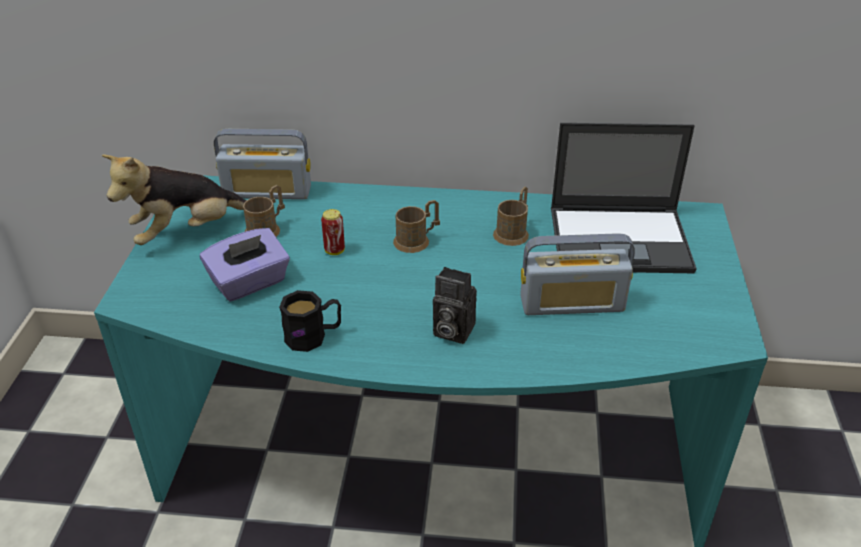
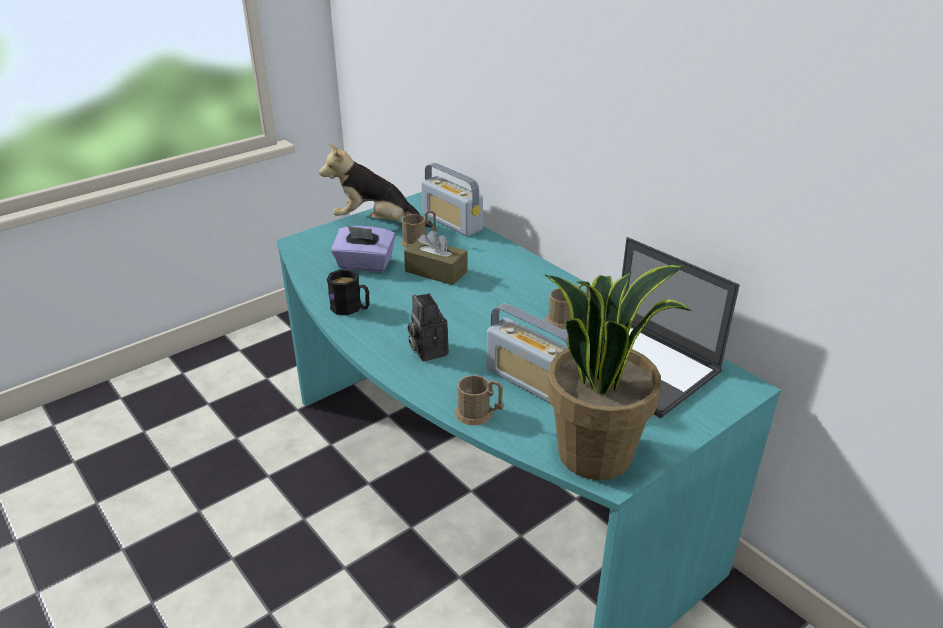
camera: 45 degrees right, 5 degrees down
(334, 251) = (436, 272): can -> brown tissue box
(416, 241) = (493, 291): brown mug -> brown mug (479, 414)
(699, 329) = (595, 453): none -> potted plant

